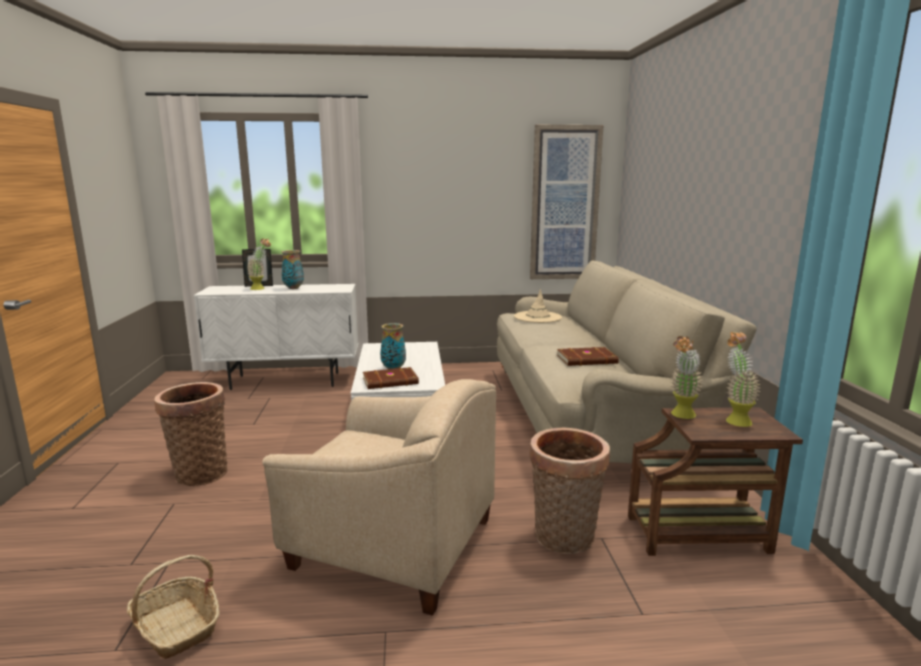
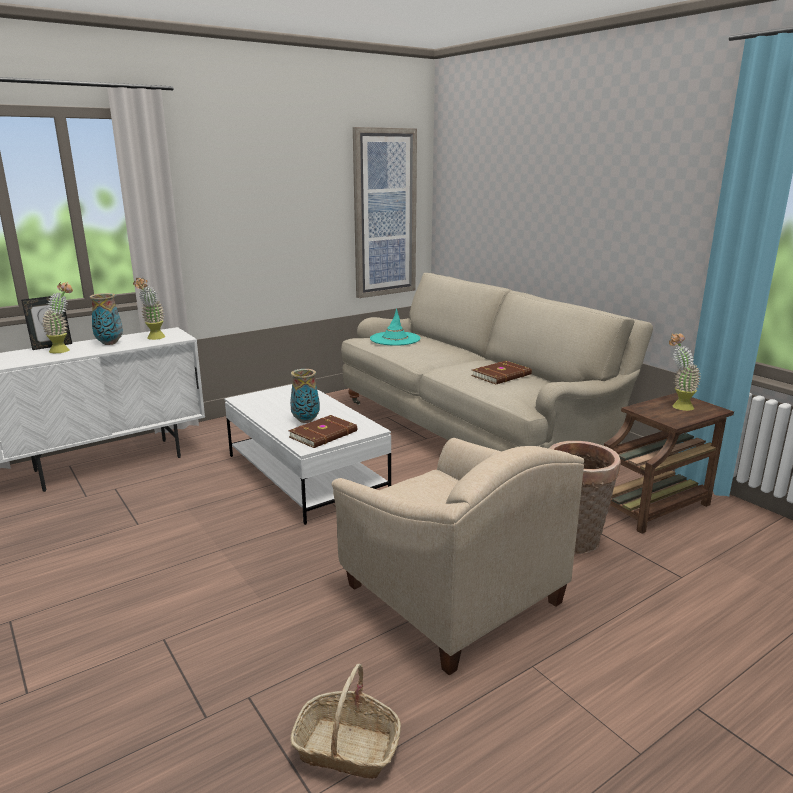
camera: 30 degrees left, 5 degrees up
(199, 472) = (147, 596): basket -> none
(392, 546) = (450, 596): beige armchair -> beige armchair turned 60 degrees clockwise
(537, 317) = (395, 339): beige hat -> turquoise hat
(681, 416) = (643, 411): potted plant -> potted plant (154, 338)

